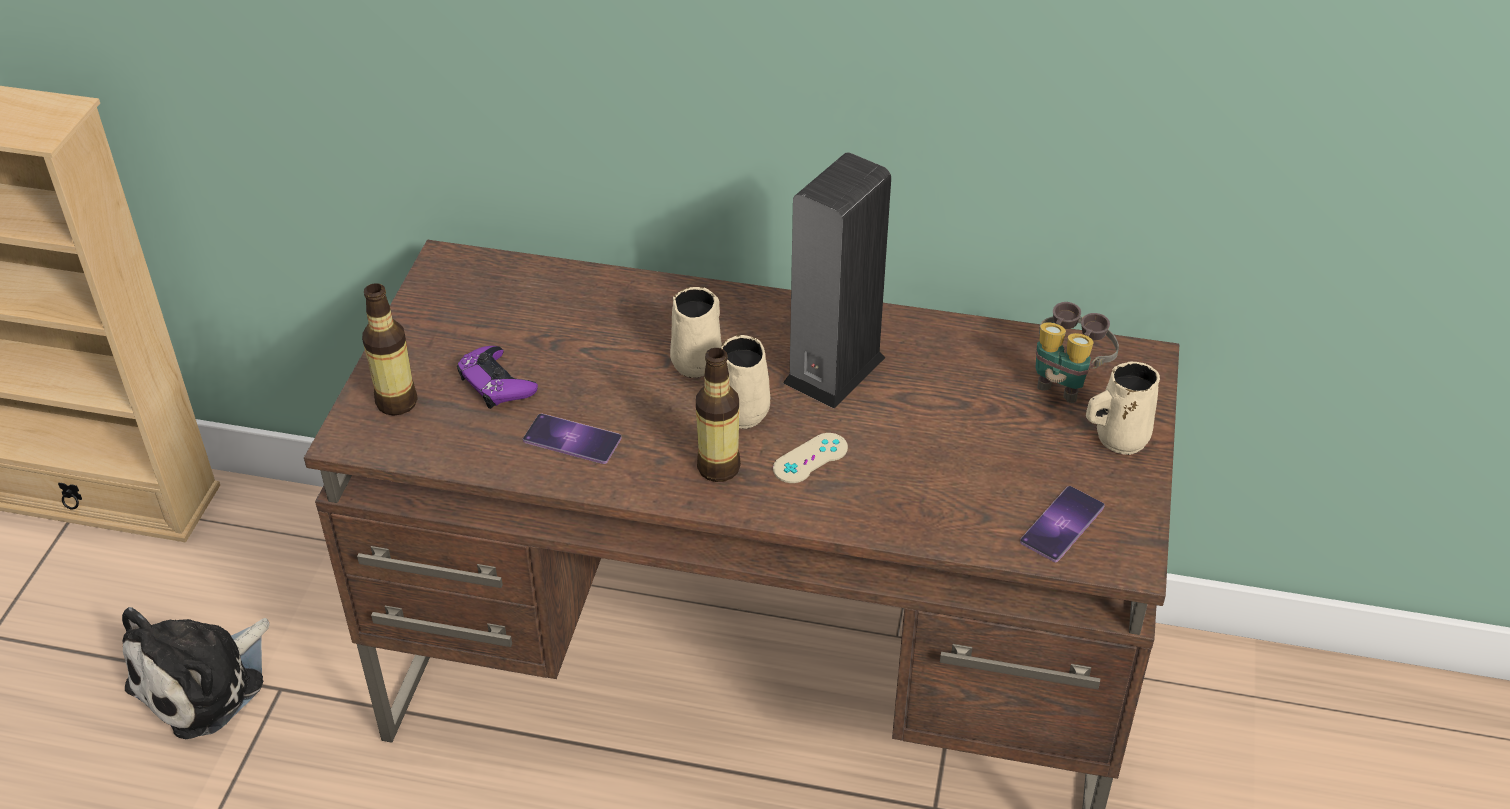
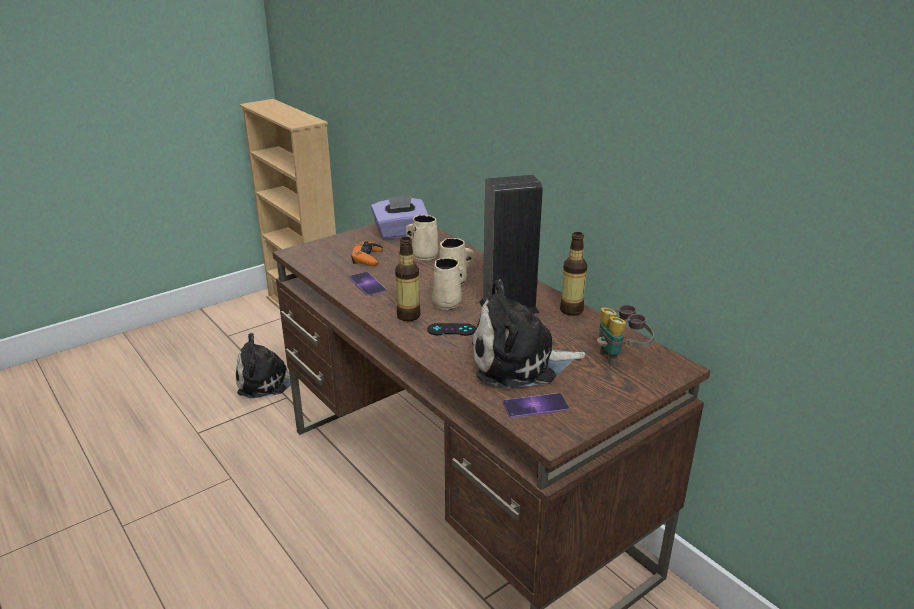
camera: 40 degrees right, 15 degrees down
(396, 402) = (325, 250): bottle -> bottle (571, 310)
(476, 295) = (400, 233): none -> purple tissue box
(496, 383) = (367, 258): purple game controller -> orange game controller
(810, 458) = (451, 330): beige game controller -> black game controller
(964, 464) = (519, 362): none -> plush toy
(1118, 438) = (617, 389): beige mug -> beige mug (423, 255)

